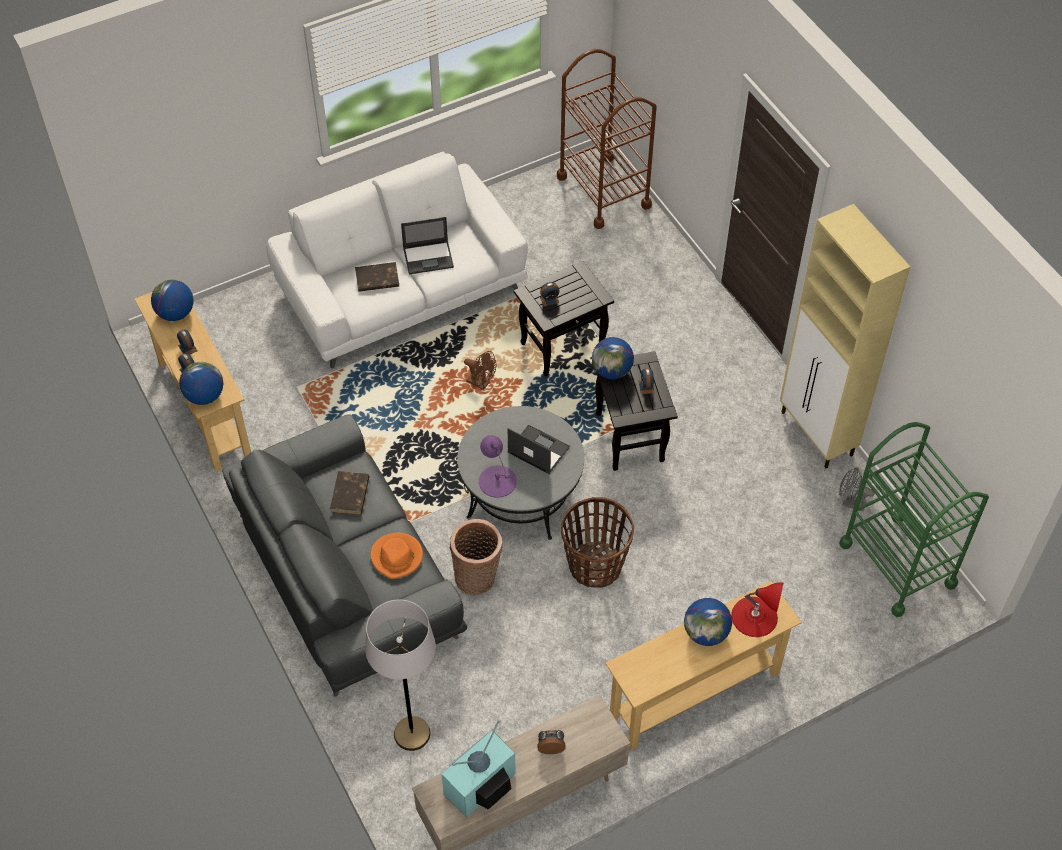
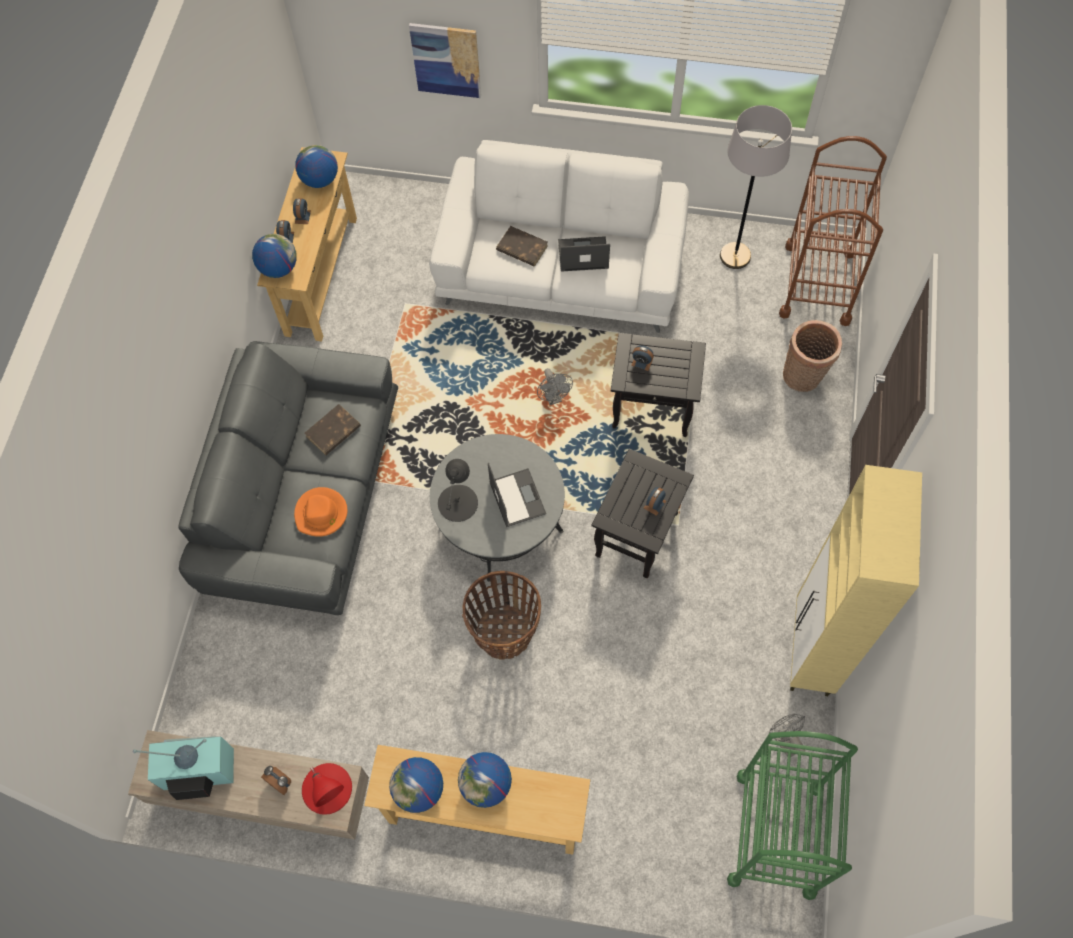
camera: 40 degrees right, 10 degrees up
(236, 153) = (446, 60): none -> picture
(412, 734) = (236, 671): grey floor lamp -> grey floor lamp (735, 256)
(429, 257) = (582, 254): laptop -> laptop turned 150 degrees clockwise
(478, 578) = (400, 573): basket -> basket (804, 377)
(481, 383) = (553, 398): brown fan -> grey fan
(497, 481) = (458, 502): purple table lamp -> black table lamp
(612, 371) = (637, 468): globe -> globe (419, 790)
(754, 616) = (543, 803): red table lamp -> red table lamp (327, 788)

